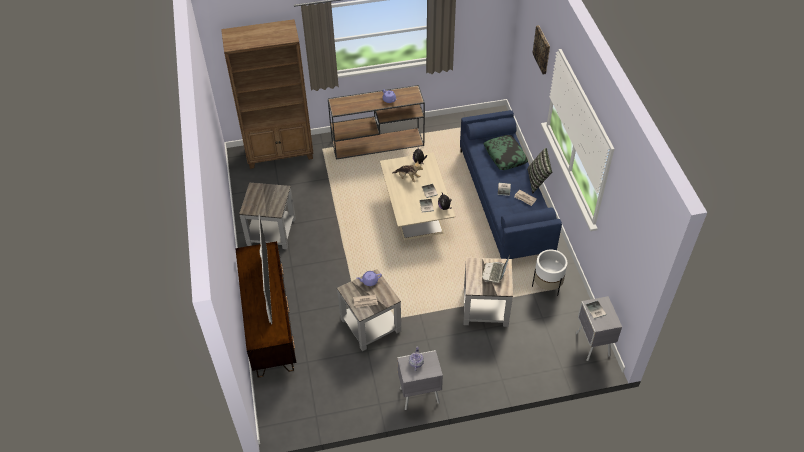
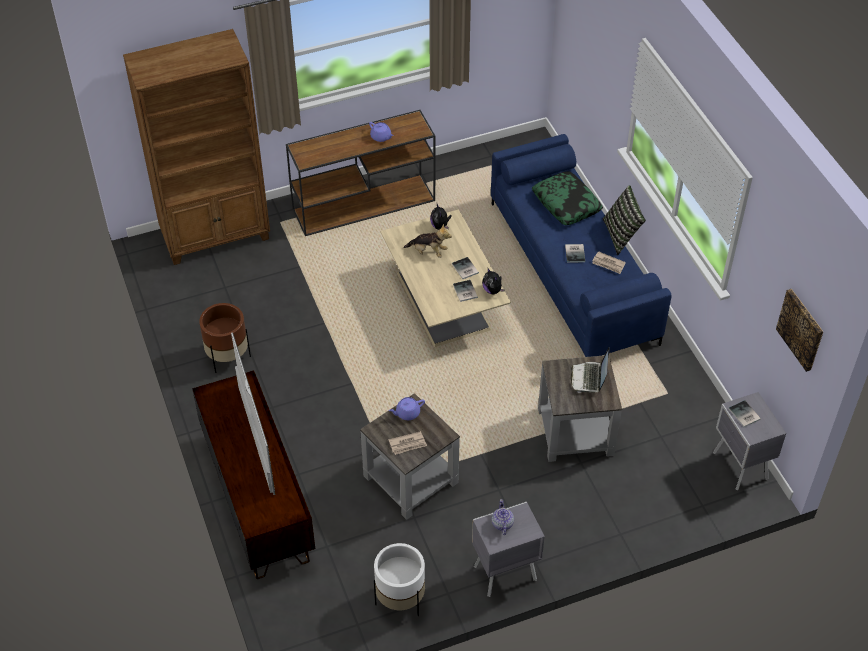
camera: 10 degrees left, 0 degrees up
(271, 231) = (228, 357): grey side table -> brown planter
(542, 49) = (611, 40): picture -> picture (801, 329)
(547, 285) = (658, 389): white planter -> white planter (400, 599)

